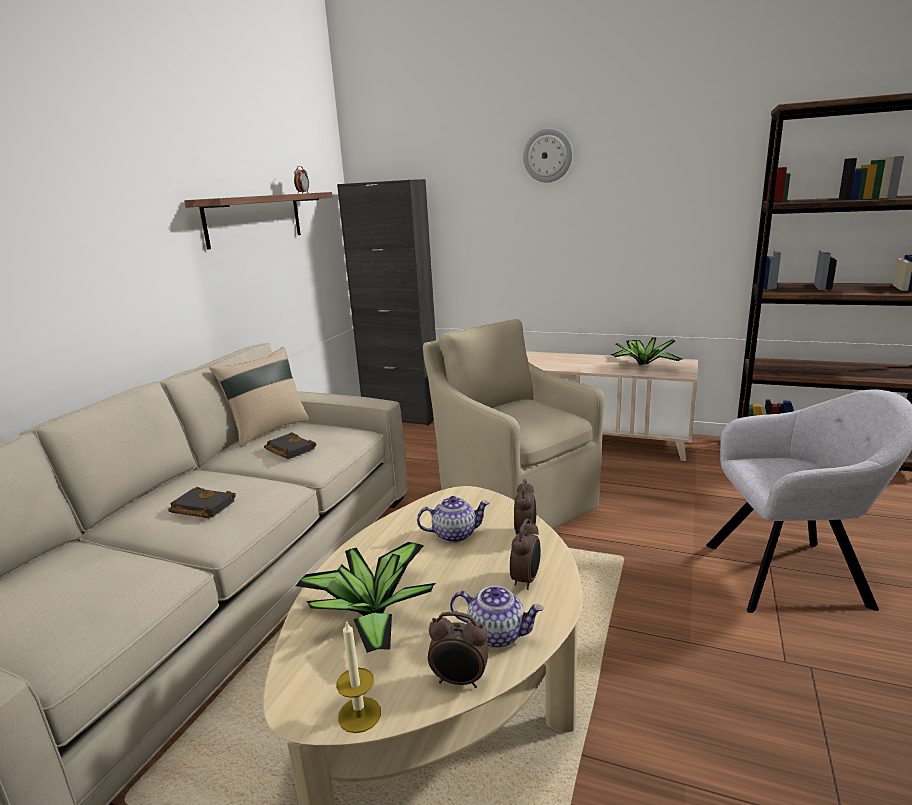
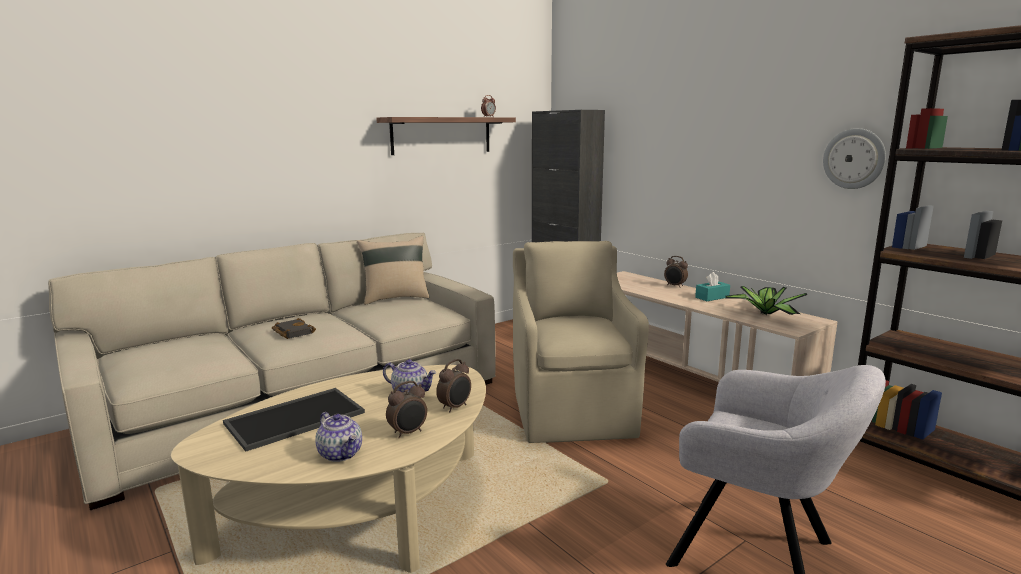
camera: 30 degrees right, 5 degrees down
(288, 450) = (387, 313): black book -> none
(359, 714) = (214, 460): candle -> none
(371, 613) = (295, 417): potted plant -> tray
(460, 681) = (283, 467): alarm clock -> alarm clock (675, 286)
(548, 155) = (707, 91): wall clock -> wall clock (854, 158)
(581, 358) = (712, 297): none -> turquoise tissue box

